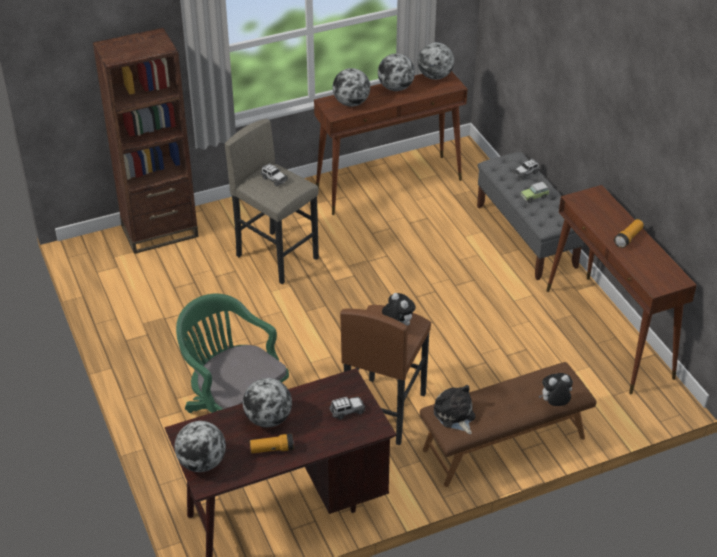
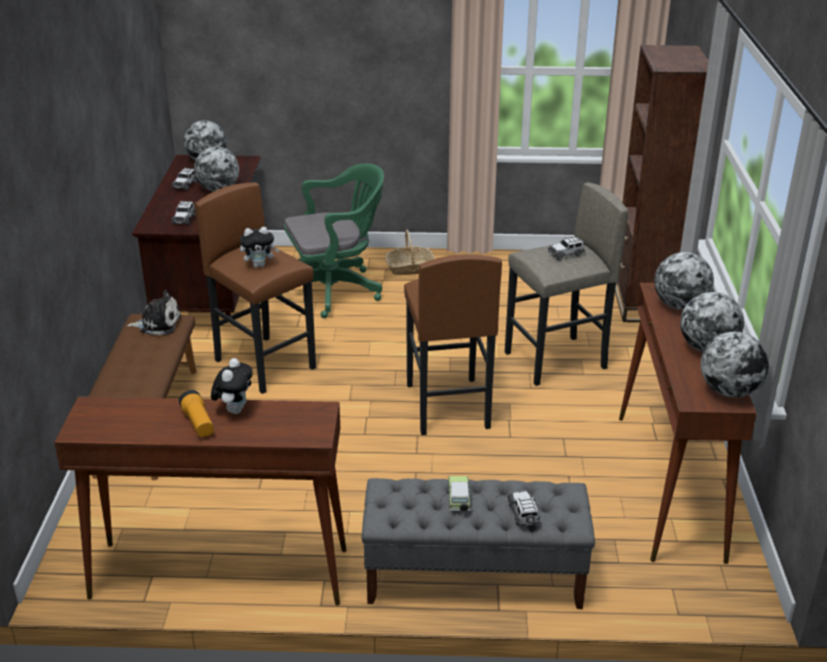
camera: 115 degrees right, 10 degrees down
(166, 382) = (410, 268): none -> basket
(272, 449) = (185, 185): flashlight -> toy car
(372, 293) = (447, 406): none -> brown stool
(554, 404) = (100, 385): plush toy -> plush toy (234, 409)

